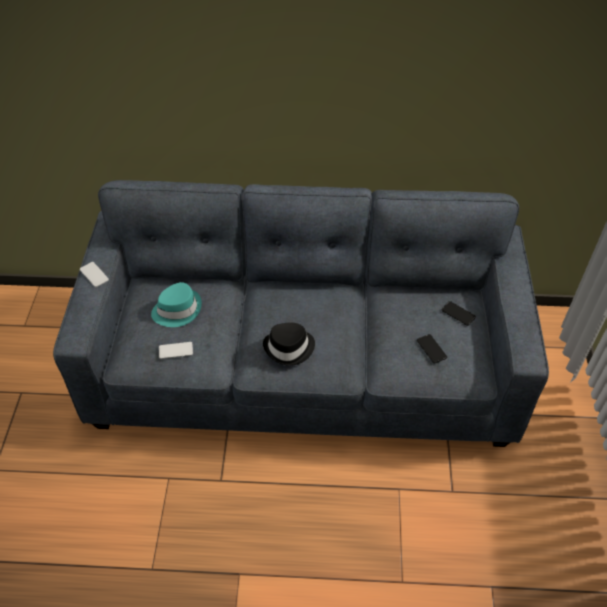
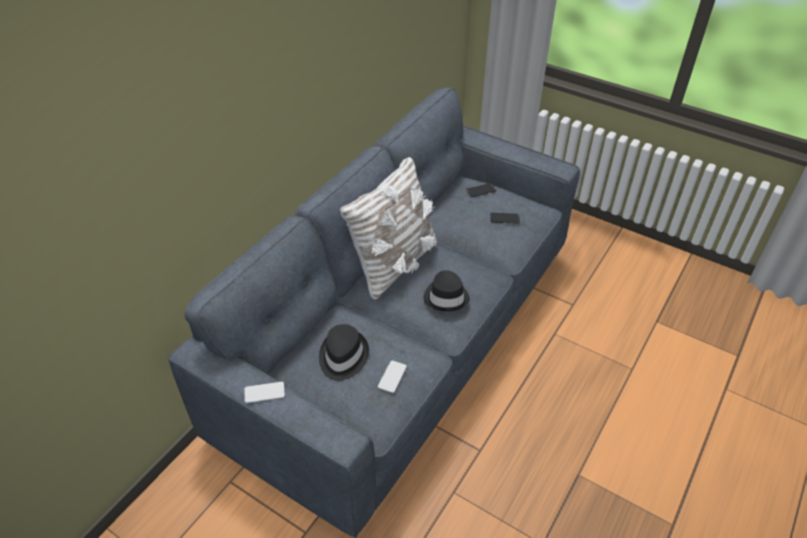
camera: 60 degrees left, 5 degrees down
(177, 309) = (342, 357): turquoise hat -> black hat
(304, 296) = (395, 265): none -> white pillow

